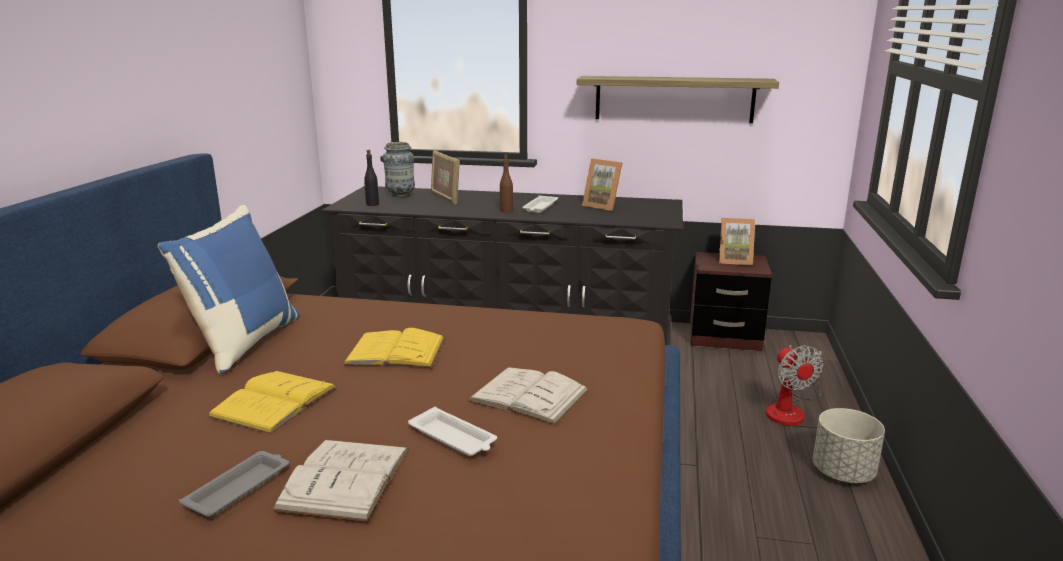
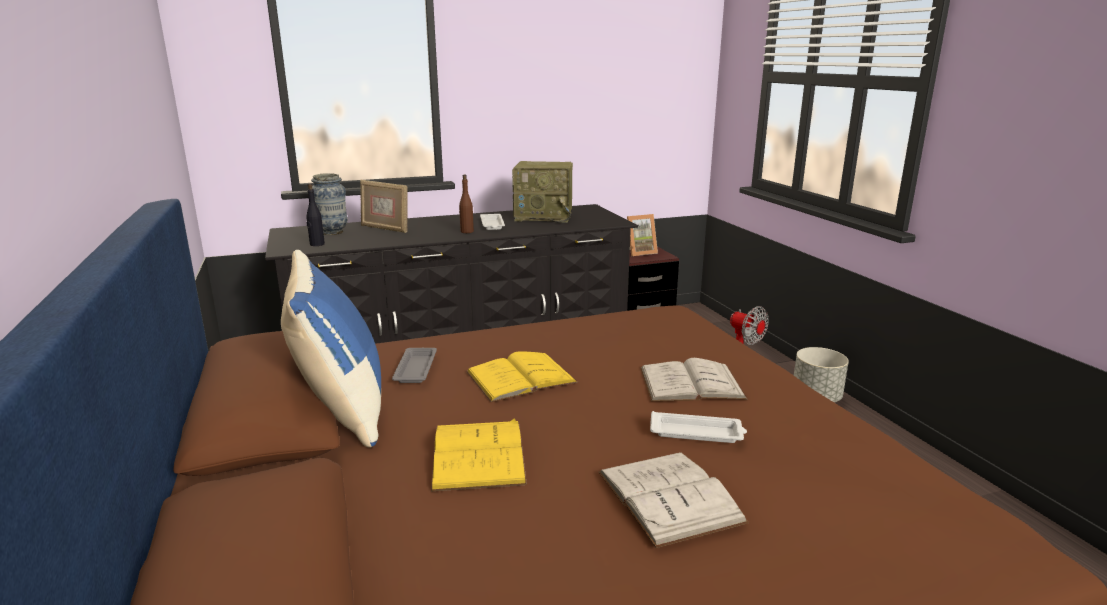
camera: 30 degrees left, 0 degrees up
(239, 488) = (585, 542): grey tray -> grey tray (416, 368)
(603, 206) = (544, 216): picture frame -> radio
(674, 99) = (576, 113): shelf -> none

